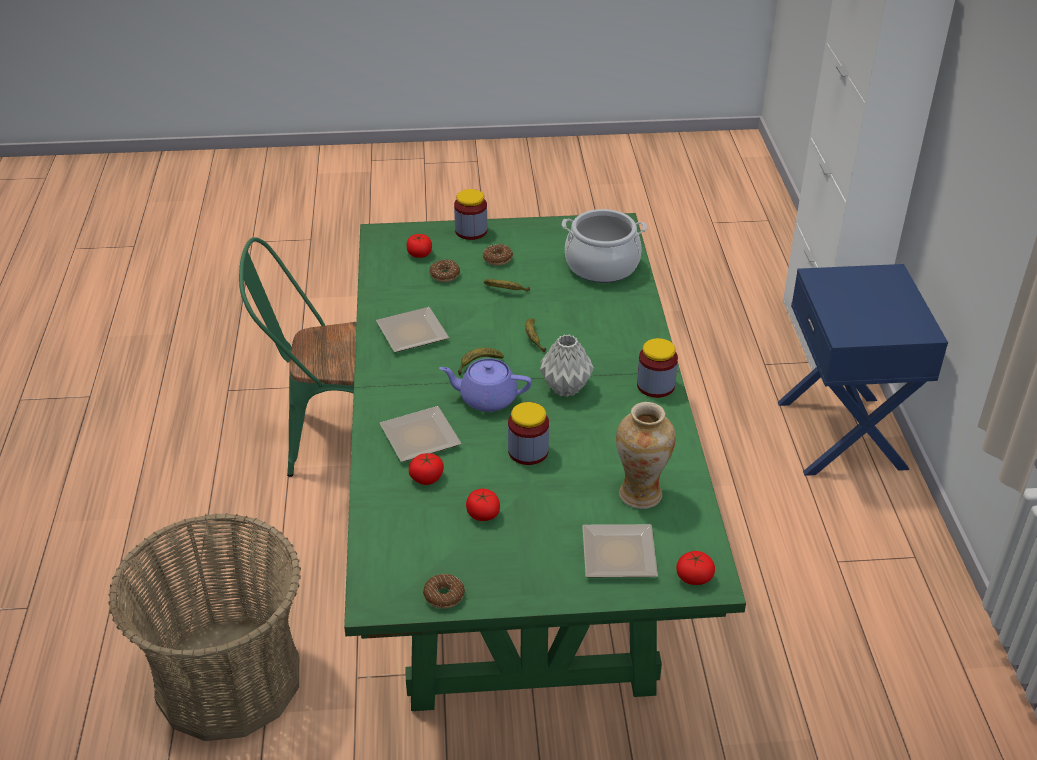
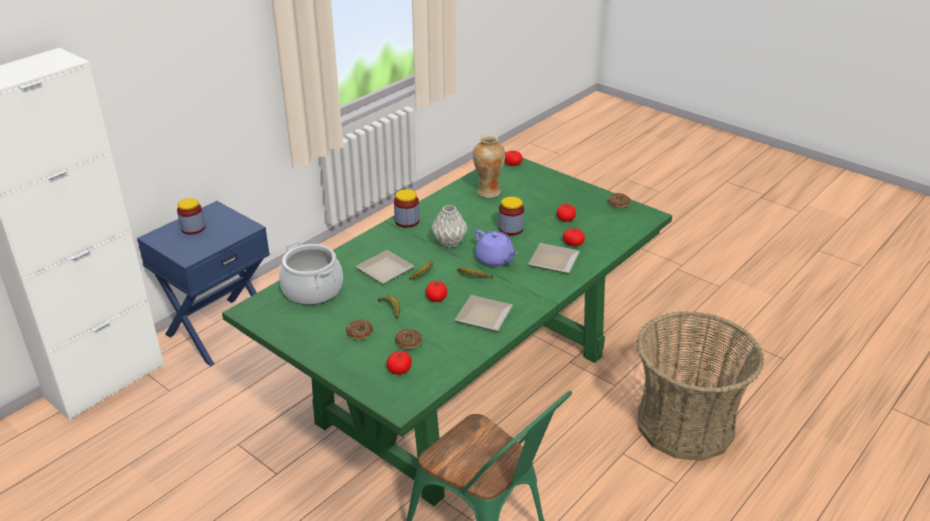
camera: 135 degrees left, 5 degrees down
(471, 231) = (339, 366): jar -> jar (193, 228)
(482, 323) = (436, 298): none -> tomato
(621, 552) = (528, 181): plate -> plate (383, 269)

